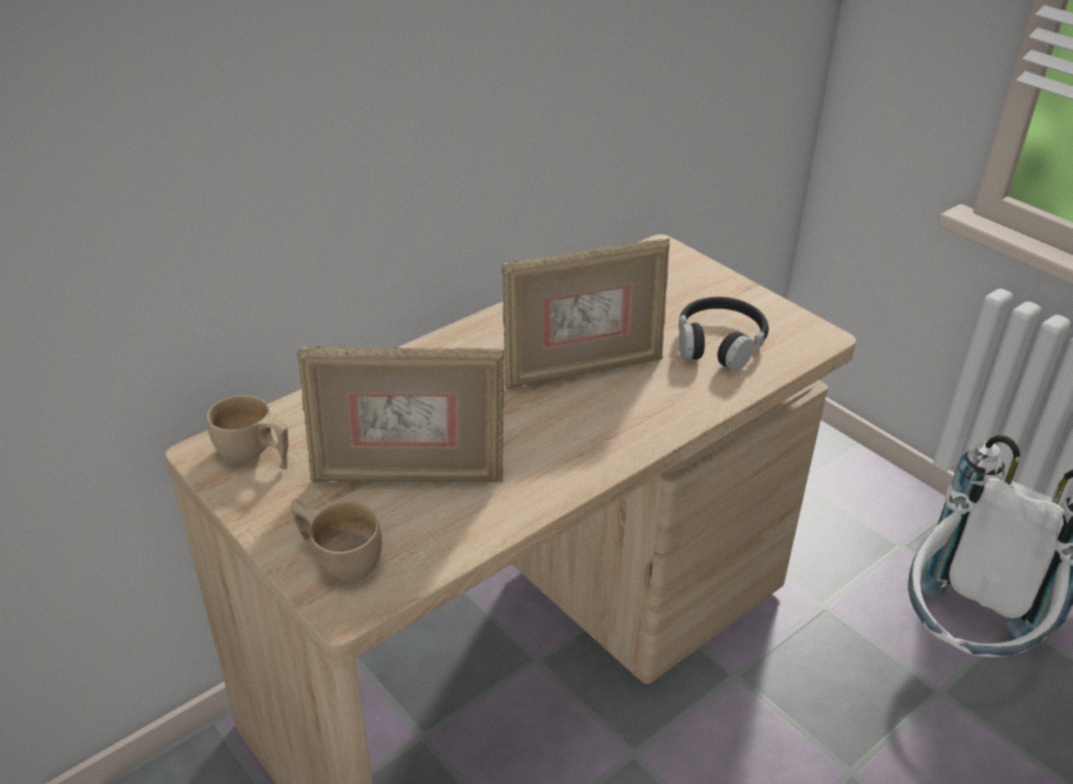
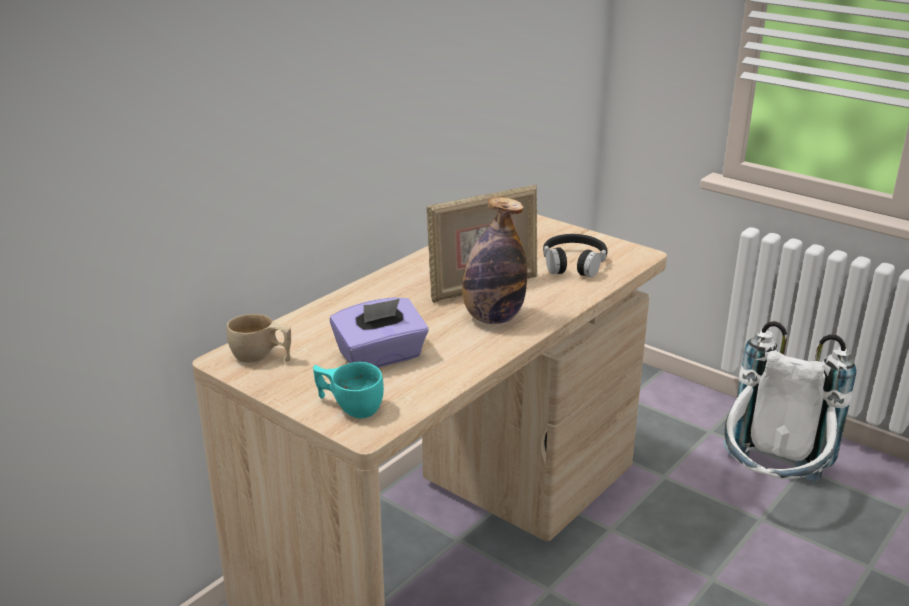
camera: 10 degrees left, 10 degrees down
(339, 558) = (349, 406): beige cup -> turquoise cup
(408, 476) = (381, 357): picture frame -> purple tissue box
(579, 426) = (493, 318): none -> bottle

